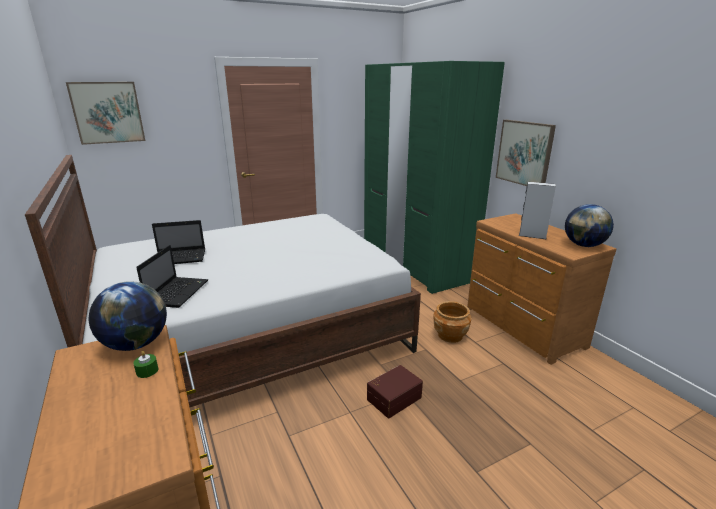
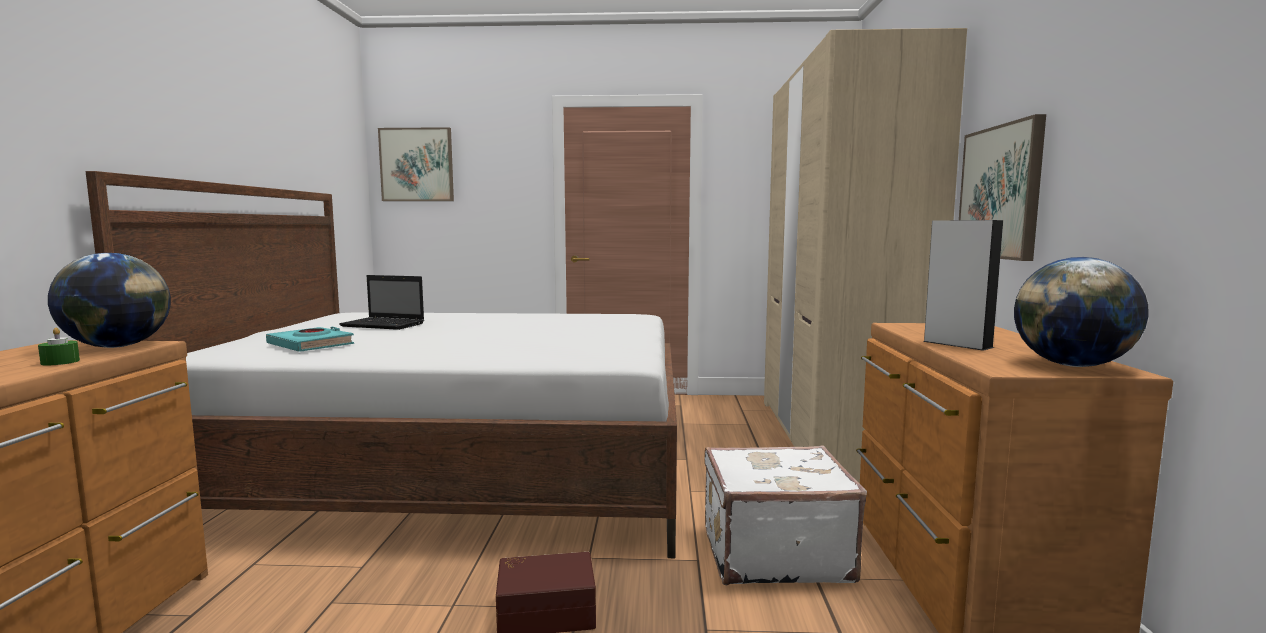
camera: 30 degrees right, 15 degrees down
(178, 292) = (311, 345): laptop -> turquoise book
(415, 262) = (832, 437): green wardrobe -> beige wardrobe
(450, 335) = (773, 553): brown planter -> white suitcase

